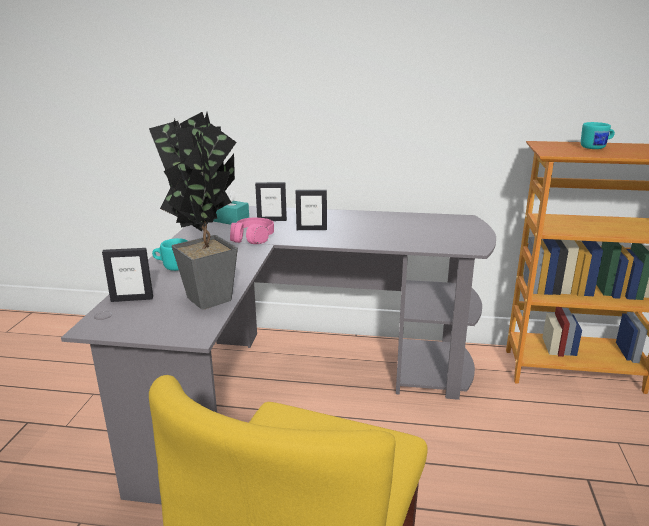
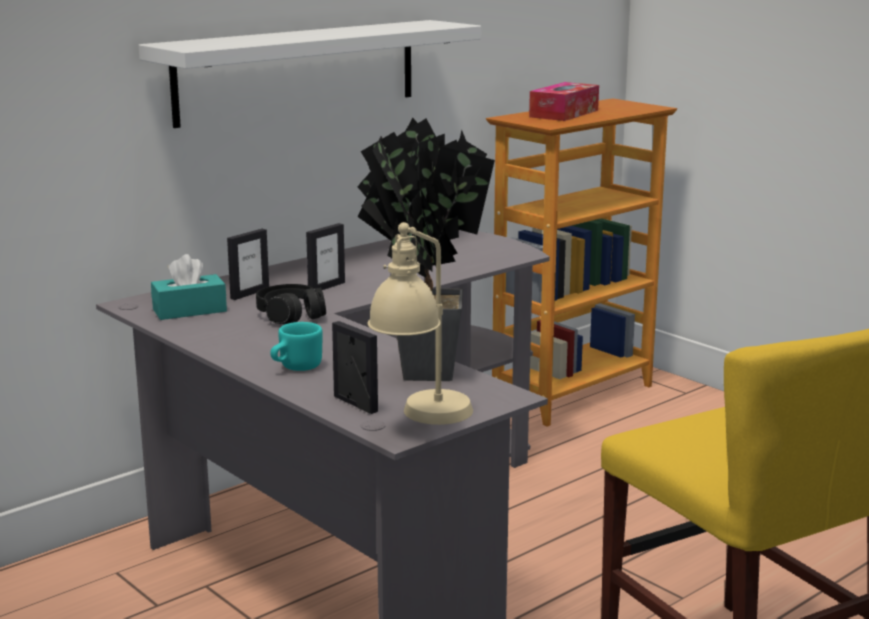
camera: 50 degrees left, 5 degrees down
(121, 326) = (422, 421): none -> beige table lamp
(132, 299) = (355, 404): picture frame -> picture frame turned 75 degrees counterclockwise
(252, 238) = (291, 316): pink headphones -> black headphones
(358, 85) = (298, 71): none -> white shelf
(596, 147) = (564, 113): turquoise mug -> tissue box

